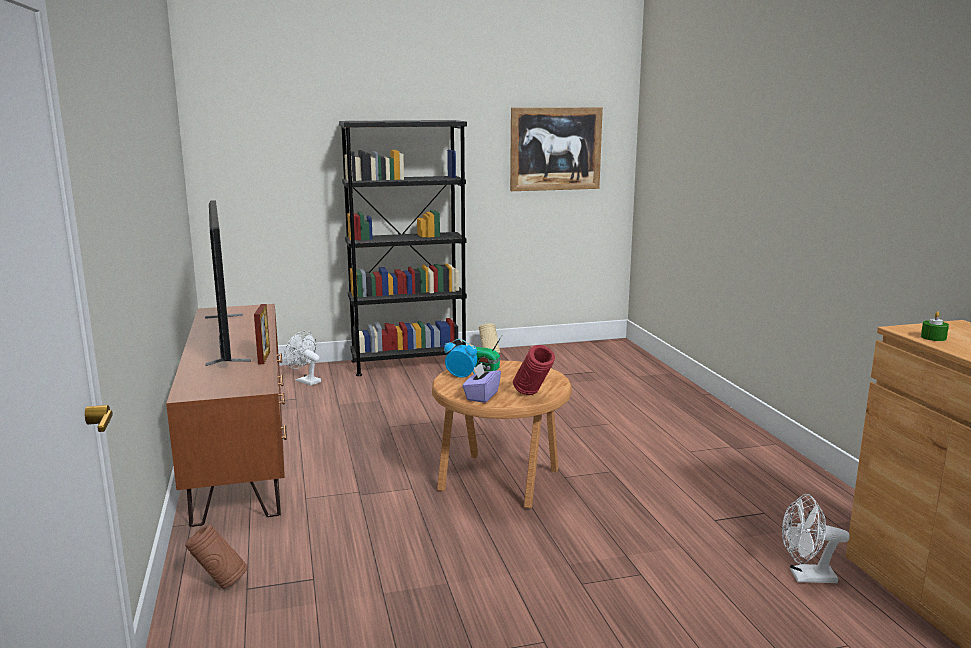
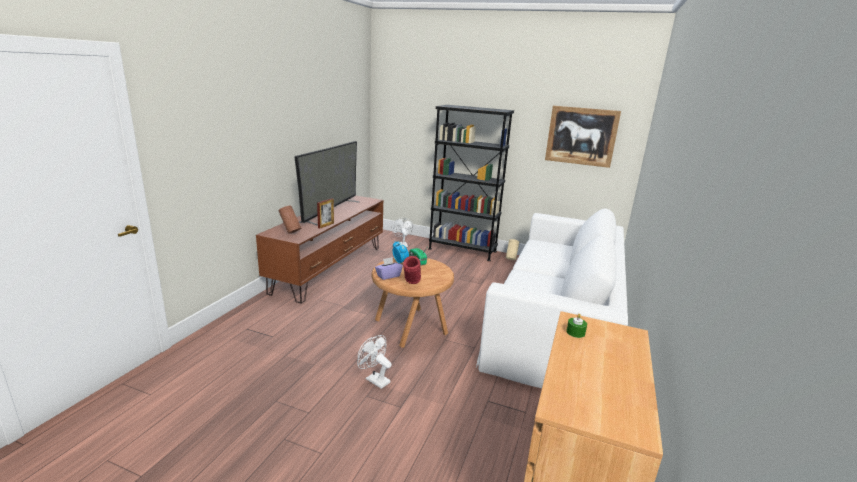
camera: 35 degrees right, 5 degrees up
(219, 584) = (242, 322): brown vase -> brown vase (290, 232)
(643, 405) = (557, 318): none -> white sofa
(806, 577) = (486, 460): white fan -> white fan (374, 379)

